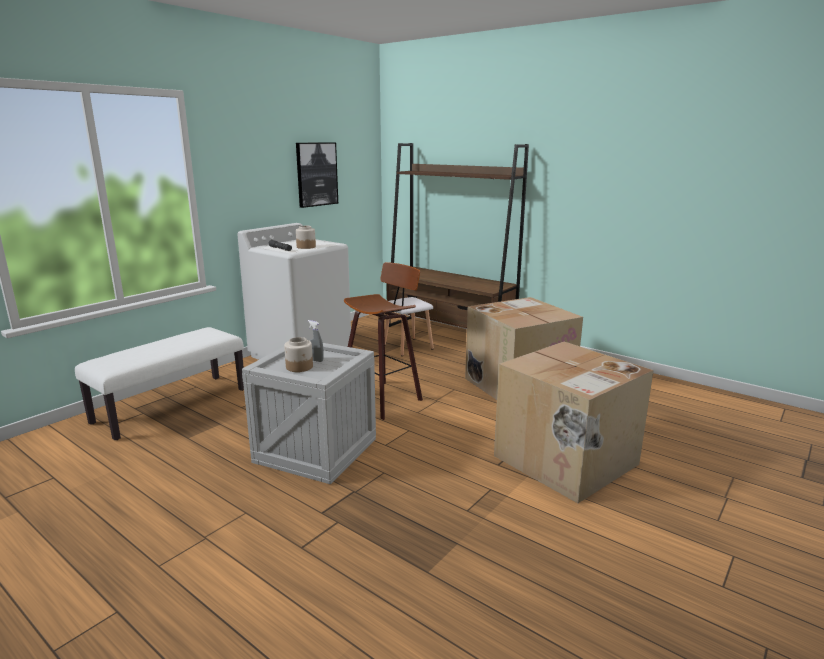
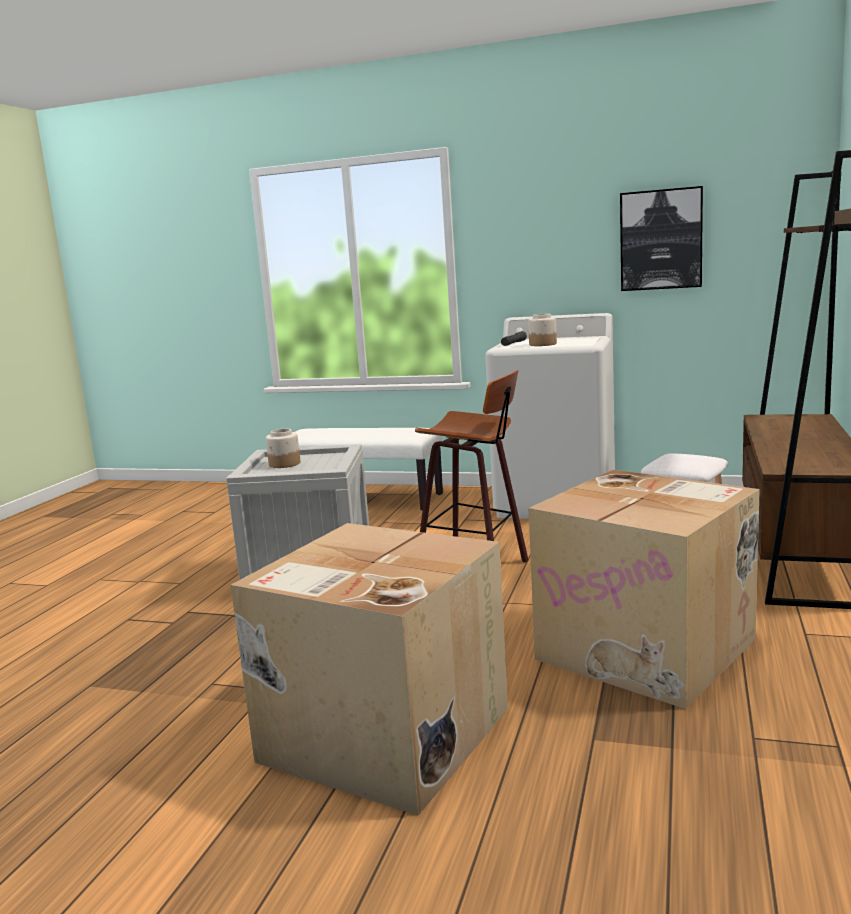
camera: 70 degrees right, 5 degrees down
(315, 360) = (309, 464): grey spray bottle -> none

